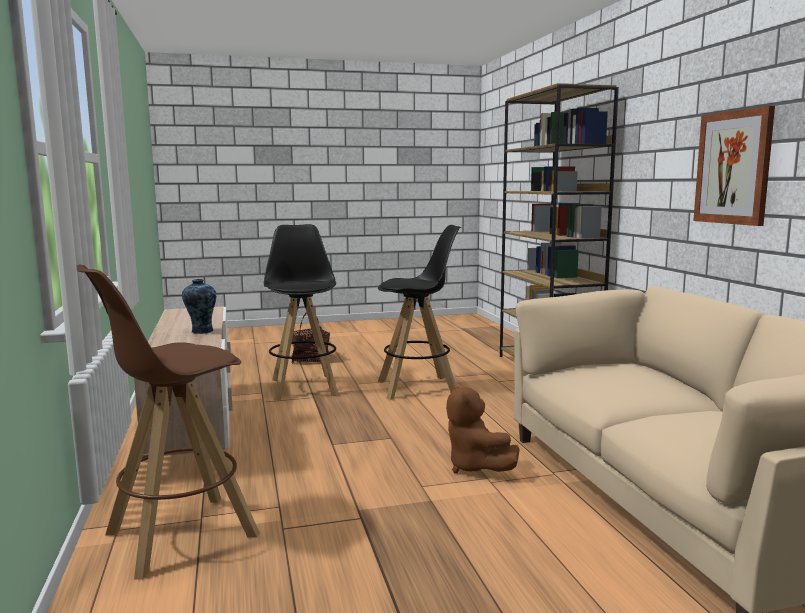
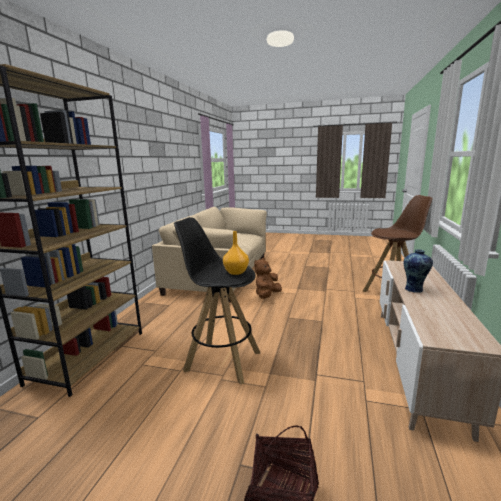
camera: 150 degrees left, 5 degrees up
(304, 387) = (319, 398): black stool -> none
(396, 281) = (236, 272): none -> orange vase
(475, 467) = (267, 295): brown plush toy -> brown plush toy turned 150 degrees counterclockwise
(733, 168) = (143, 167): picture -> none

